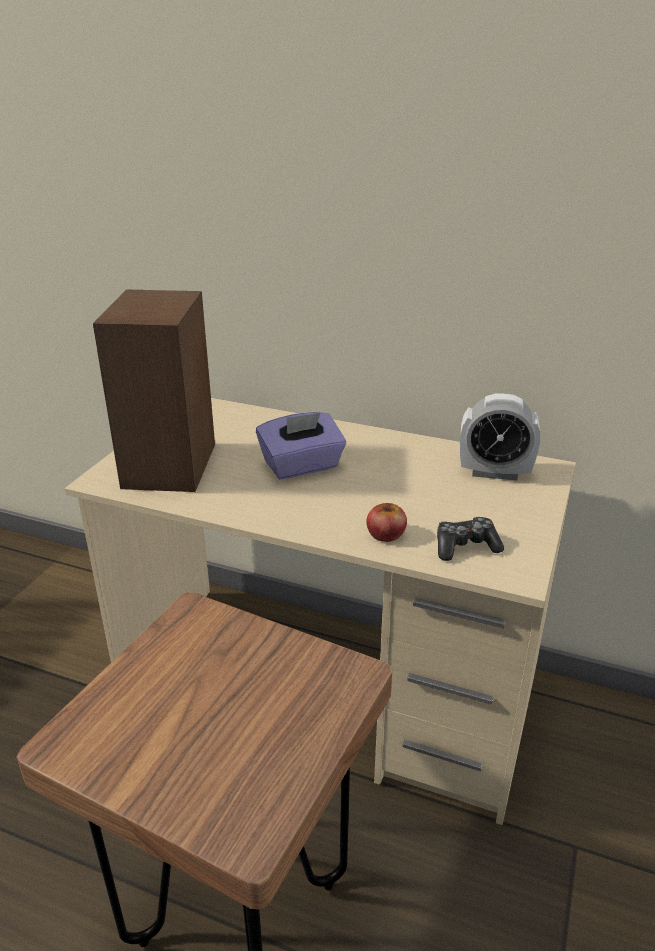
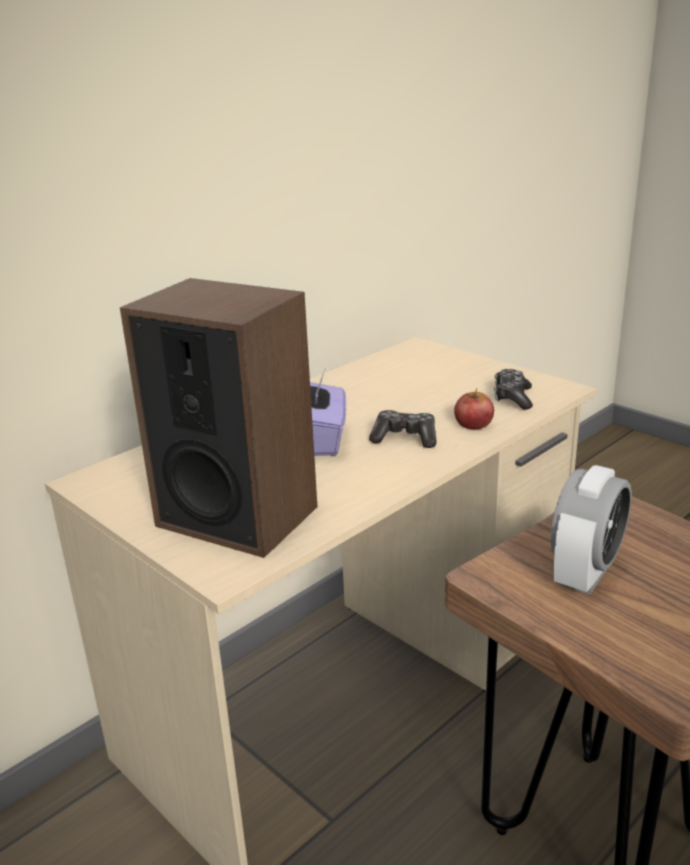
camera: 65 degrees left, 5 degrees down
(331, 504) = (405, 438): none -> game controller
(494, 472) = (407, 364): alarm clock -> alarm clock (585, 573)

